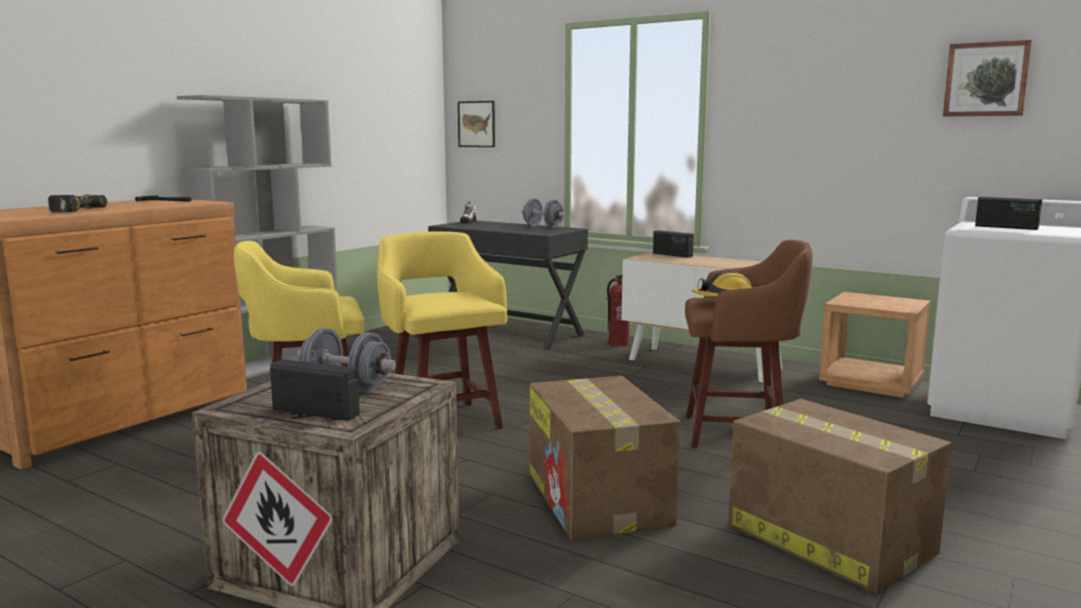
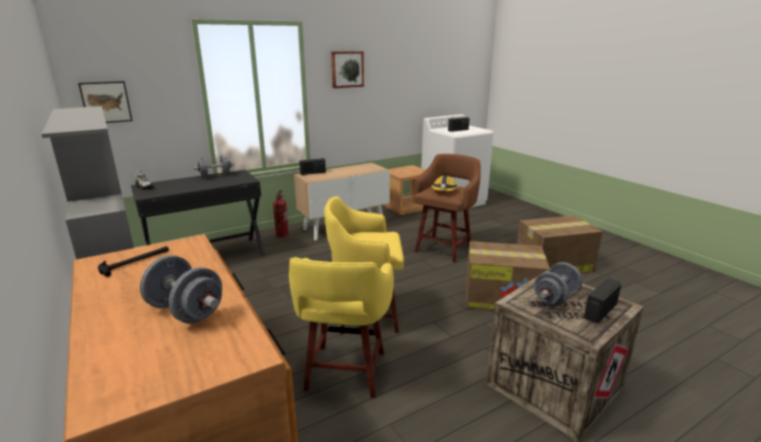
camera: 65 degrees left, 10 degrees up
(72, 210) = (186, 311): power drill -> grey dumbbell
(986, 79) = (426, 65): picture -> picture (347, 69)

